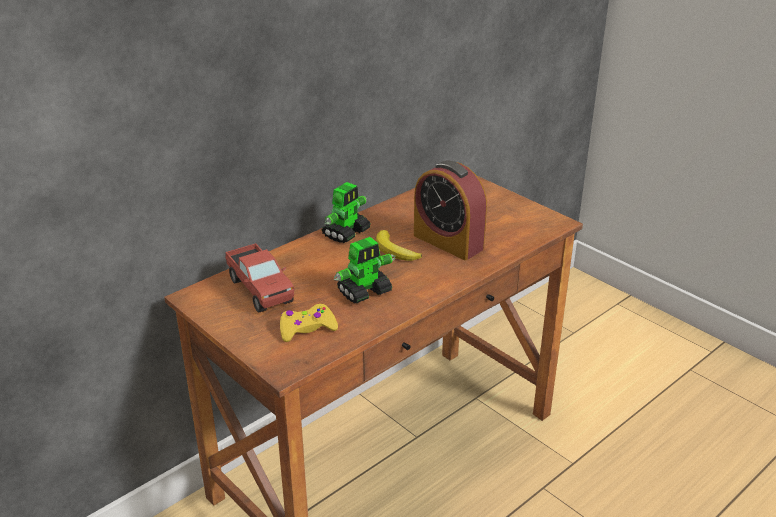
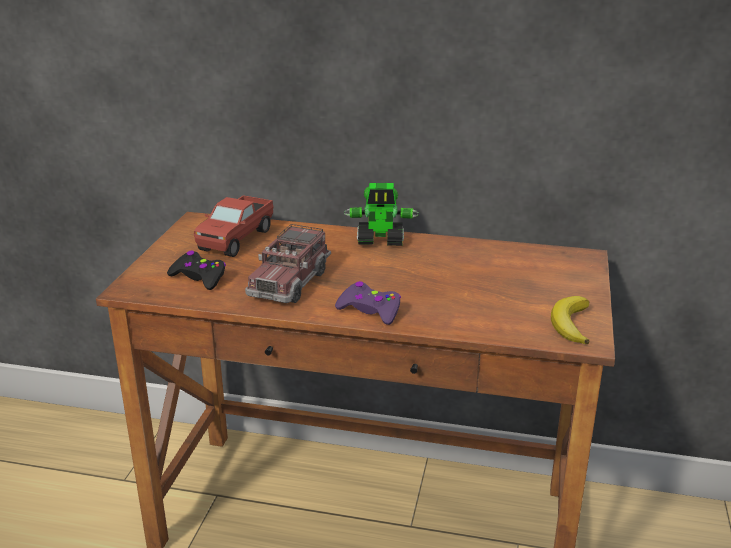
camera: 55 degrees right, 5 degrees down
(307, 329) = (199, 277): yellow game controller -> black game controller
(365, 291) = (289, 282): toy robot -> toy truck
(395, 251) = (381, 272): banana -> banana (570, 324)
(444, 276) = (370, 310): none -> purple game controller
(448, 242) = (439, 291): alarm clock -> none

